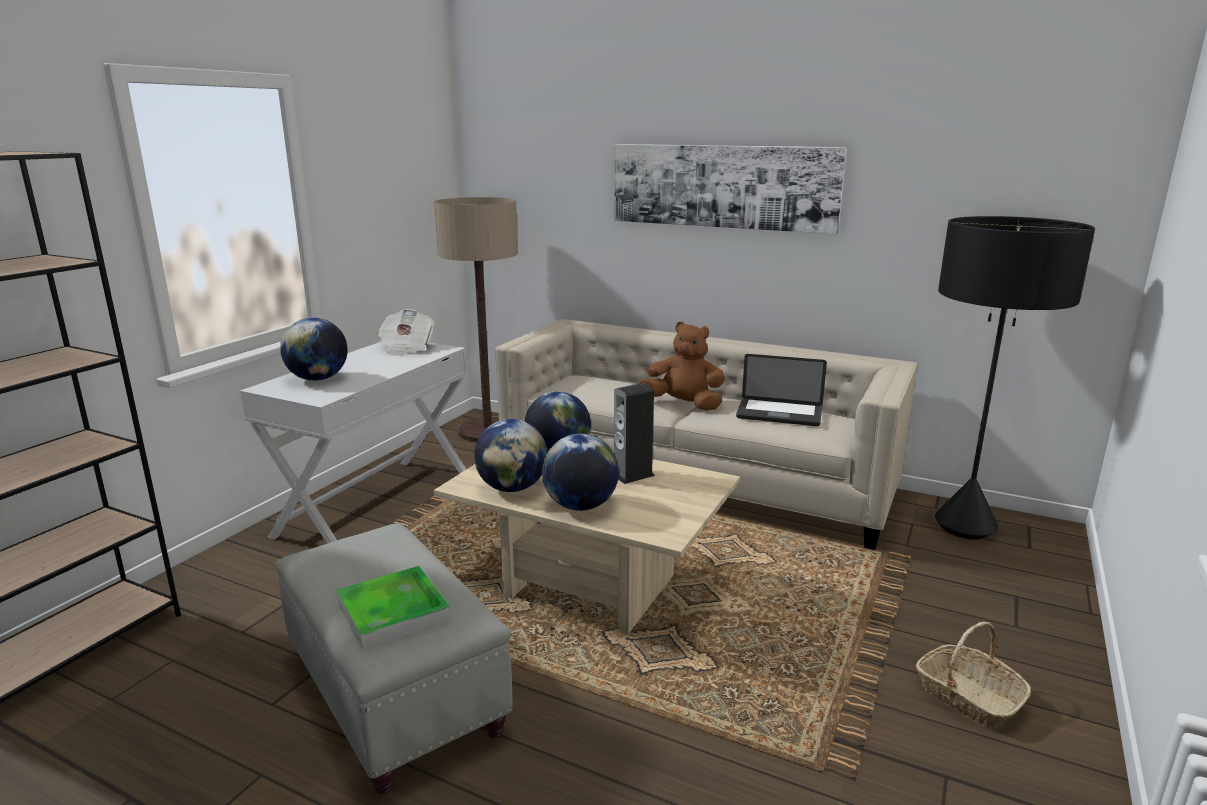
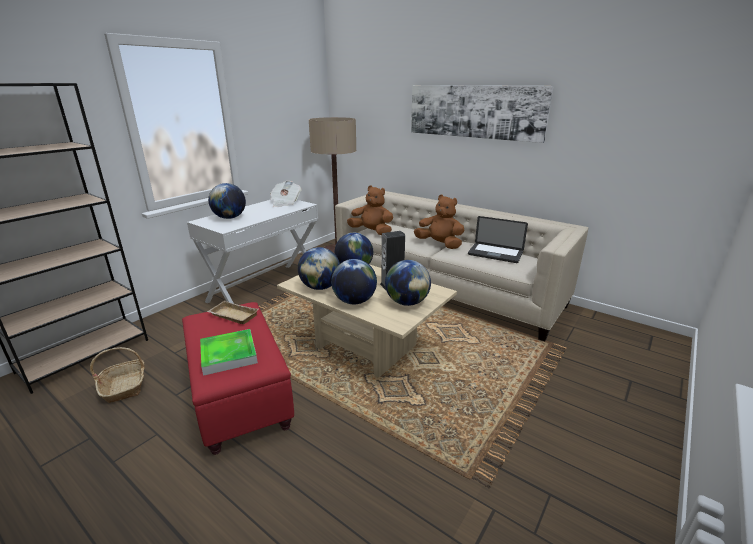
camera: 10 degrees right, 5 degrees up
(371, 549) = (232, 316): none -> beige tray
(394, 692) = (240, 396): grey ottoman -> red ottoman
(562, 391) = (372, 232): none -> brown plush toy
(668, 500) = (407, 302): none -> globe
(964, 528) = (608, 333): black floor lamp -> none
(967, 697) = (579, 443): basket -> basket (125, 386)

